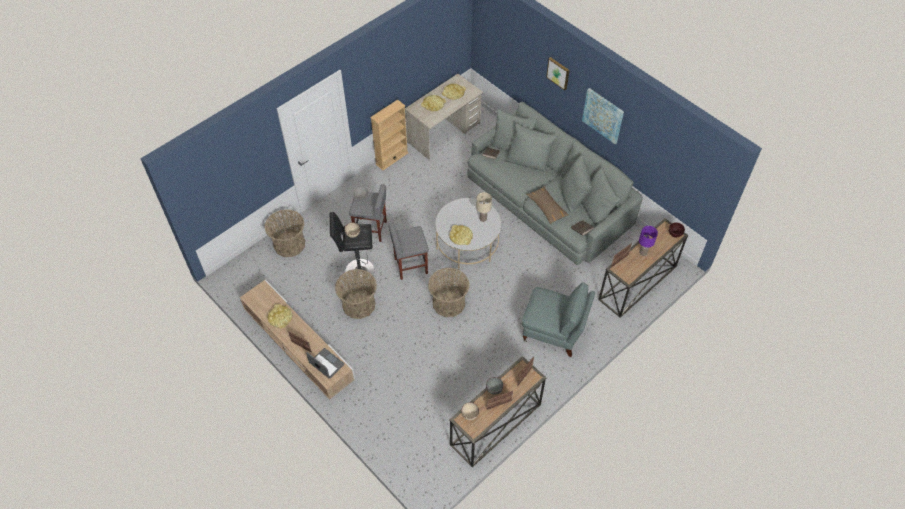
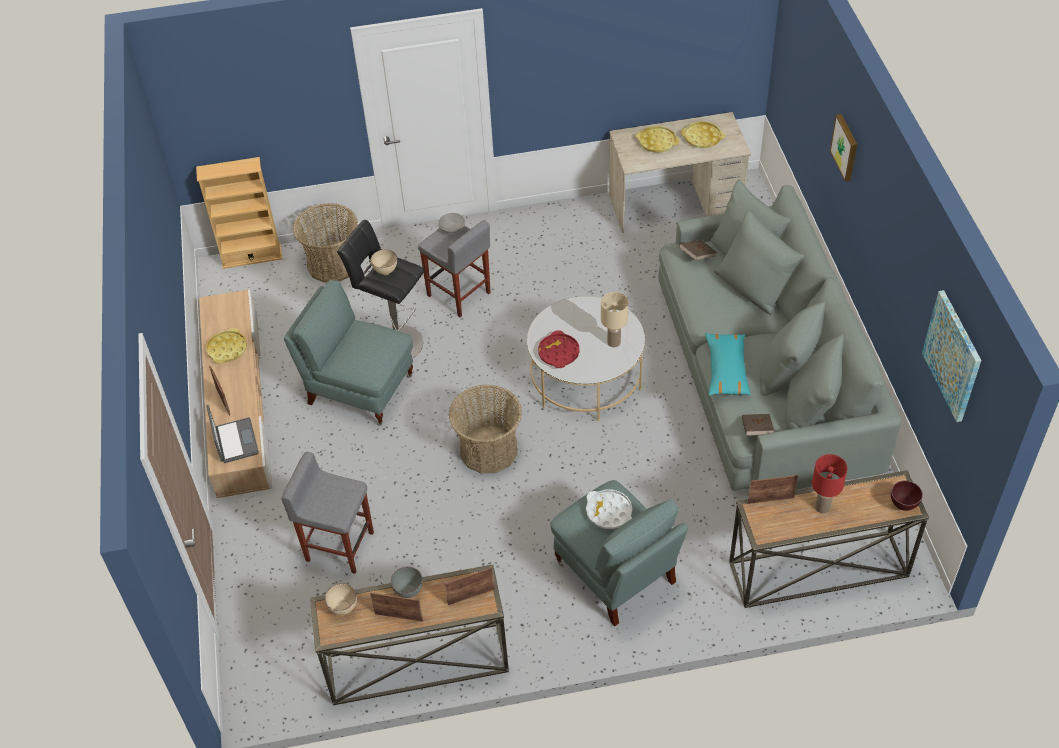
camera: 35 degrees right, 5 degrees down
(358, 304) = (360, 389): basket -> grey armchair
(391, 158) = (568, 208): beige bookcase -> beige bookcase (252, 257)
(410, 266) = (474, 370): grey stool -> grey stool (338, 546)
(461, 236) = (558, 353): yellow tray -> red tray
(547, 208) = (726, 370): brown pillow -> turquoise pillow
(548, 303) = (609, 512): none -> white tray
(603, 115) = (881, 245): picture -> picture (953, 356)
(643, 253) = (823, 507): purple table lamp -> red table lamp

